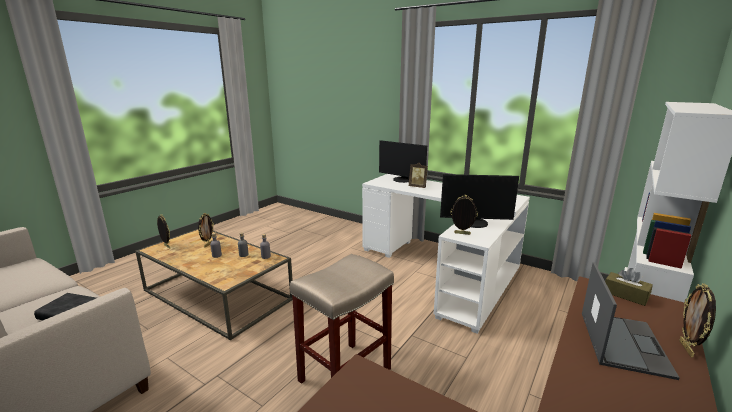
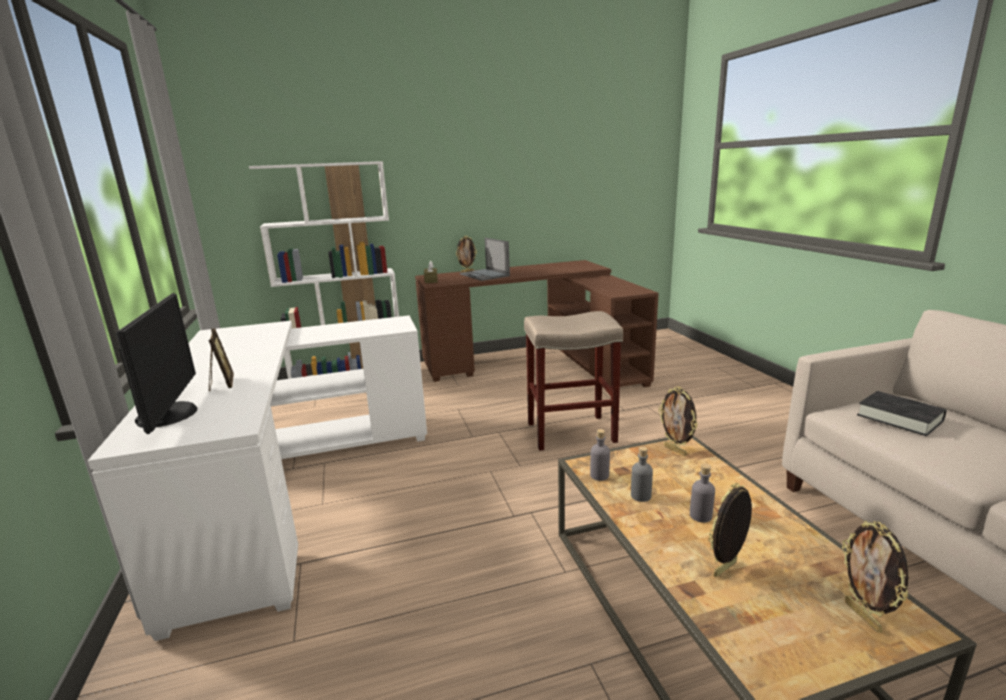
camera: 140 degrees left, 0 degrees up
(462, 234) = (392, 327): picture frame -> picture frame (675, 450)
(475, 223) = (348, 331): monitor -> none
(623, 342) = (485, 275): laptop -> laptop turned 90 degrees counterclockwise

